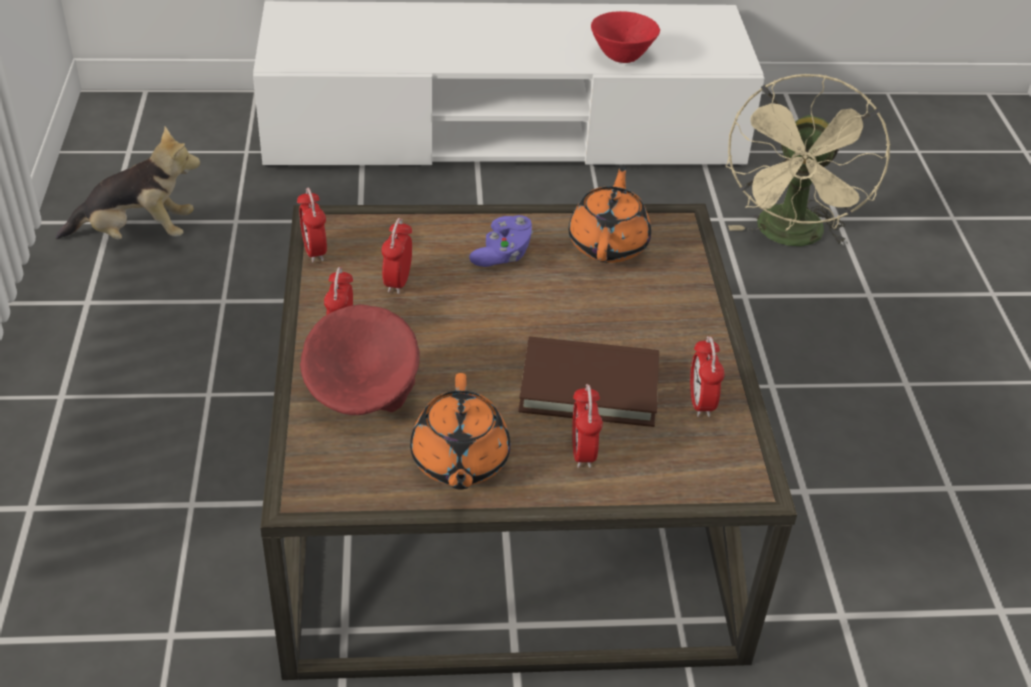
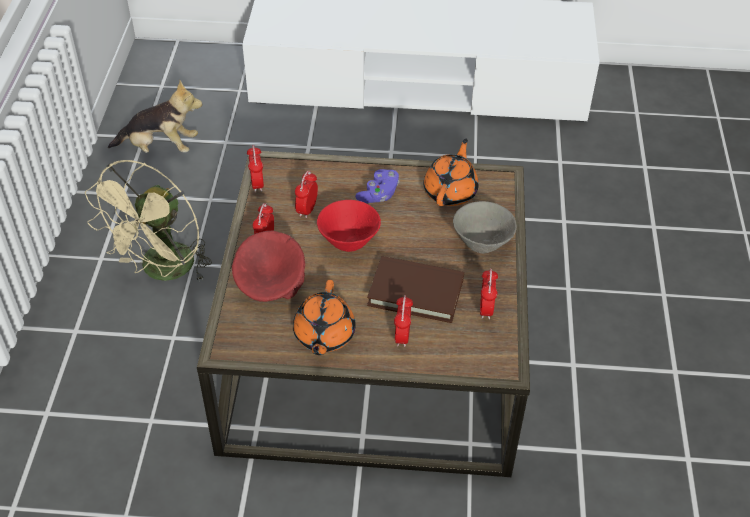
camera: 10 degrees right, 5 degrees up
(621, 57) = (499, 42): red bowl -> red bowl (348, 242)
(672, 312) = (482, 244): none -> grey bowl
(790, 237) = (607, 179): beige fan -> beige fan (163, 271)

